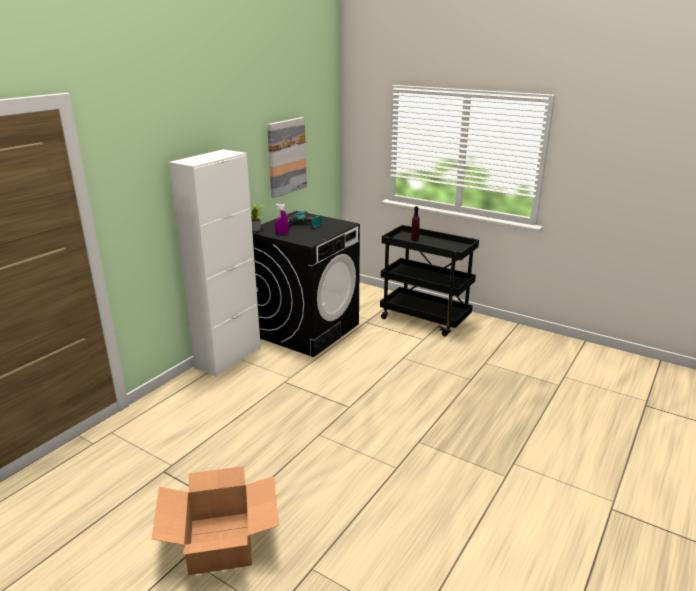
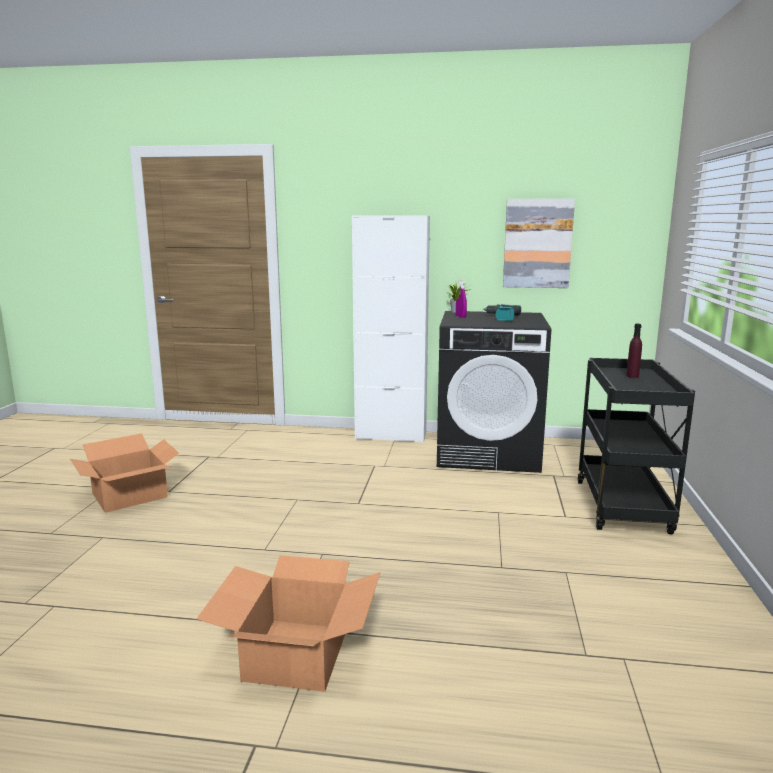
camera: 65 degrees right, 10 degrees down
(535, 478) = (295, 654): none -> cardboard box

